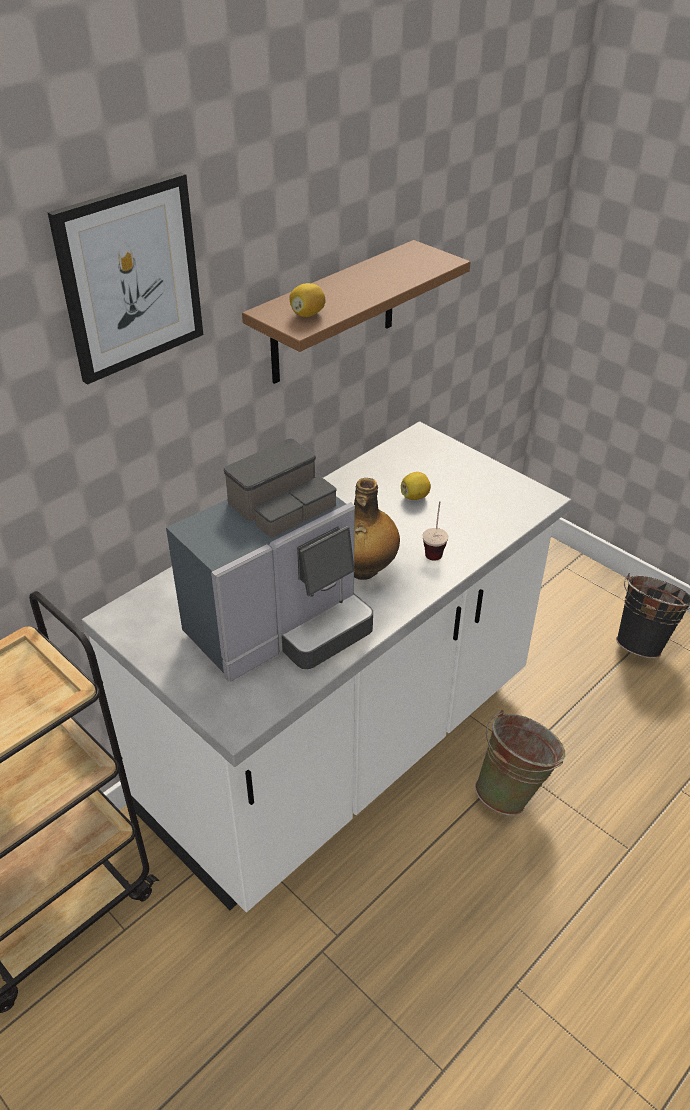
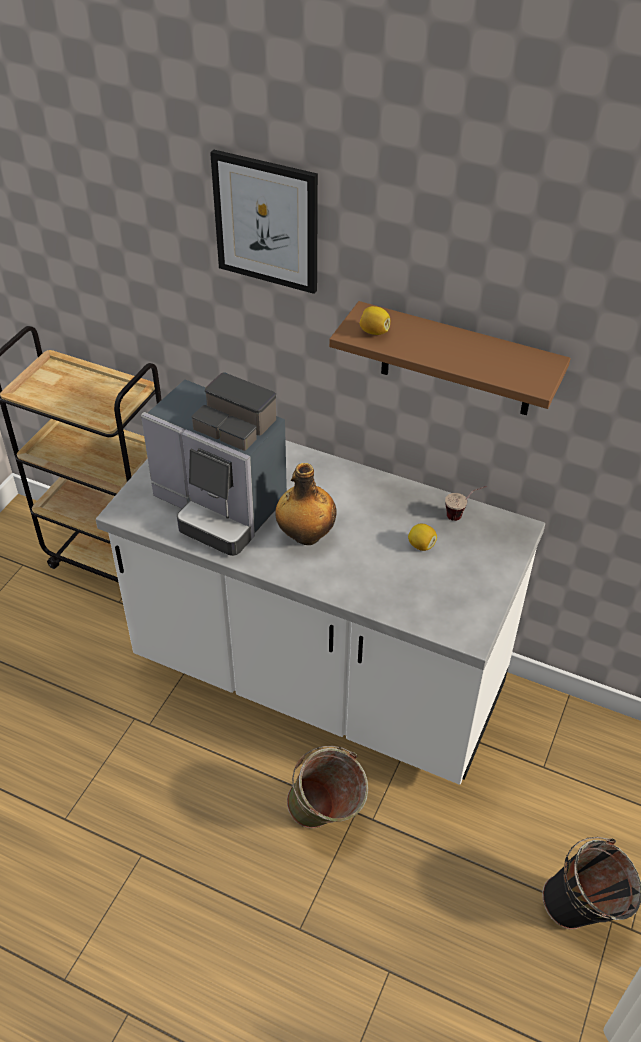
camera: 70 degrees right, 5 degrees up
(434, 548) = (355, 573): cup -> cup (462, 514)

